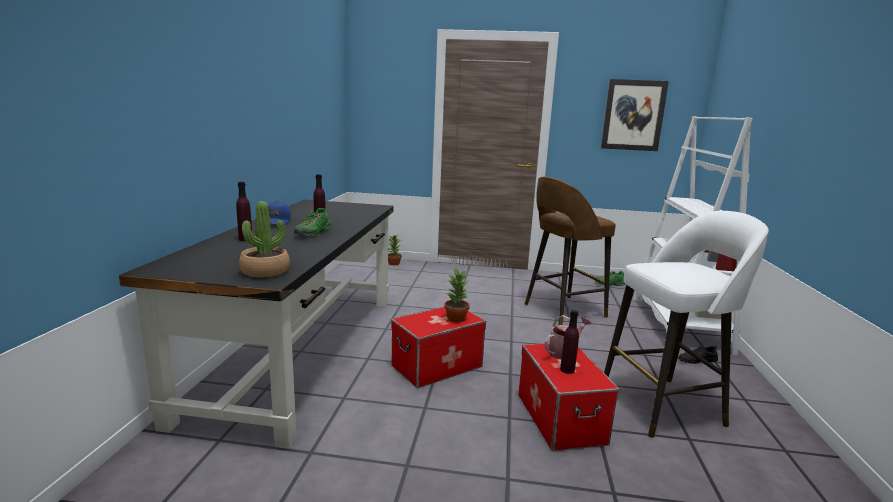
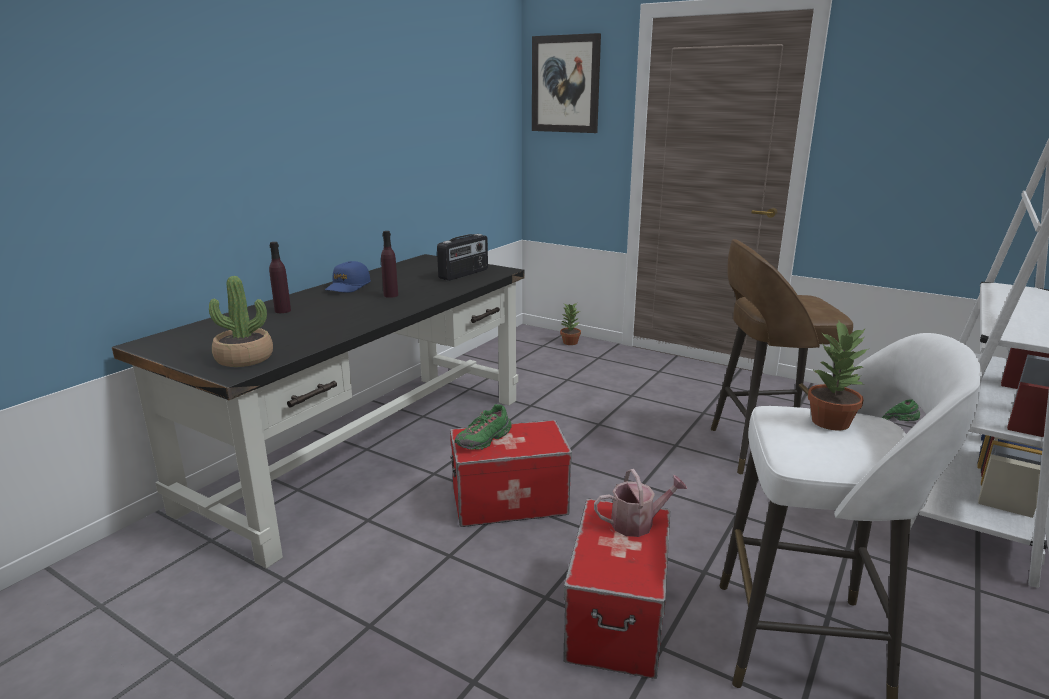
camera: 25 degrees right, 5 degrees up
(313, 233) = (366, 308): green shoe -> green shoe (484, 440)
(355, 210) = (464, 274): none -> radio
(456, 318) = (533, 442): potted plant -> potted plant (831, 421)
(567, 370) = (613, 552): purple bottle -> none
(633, 115) = (964, 129): picture -> picture (565, 84)
(697, 360) = (942, 579): black shoe -> none

